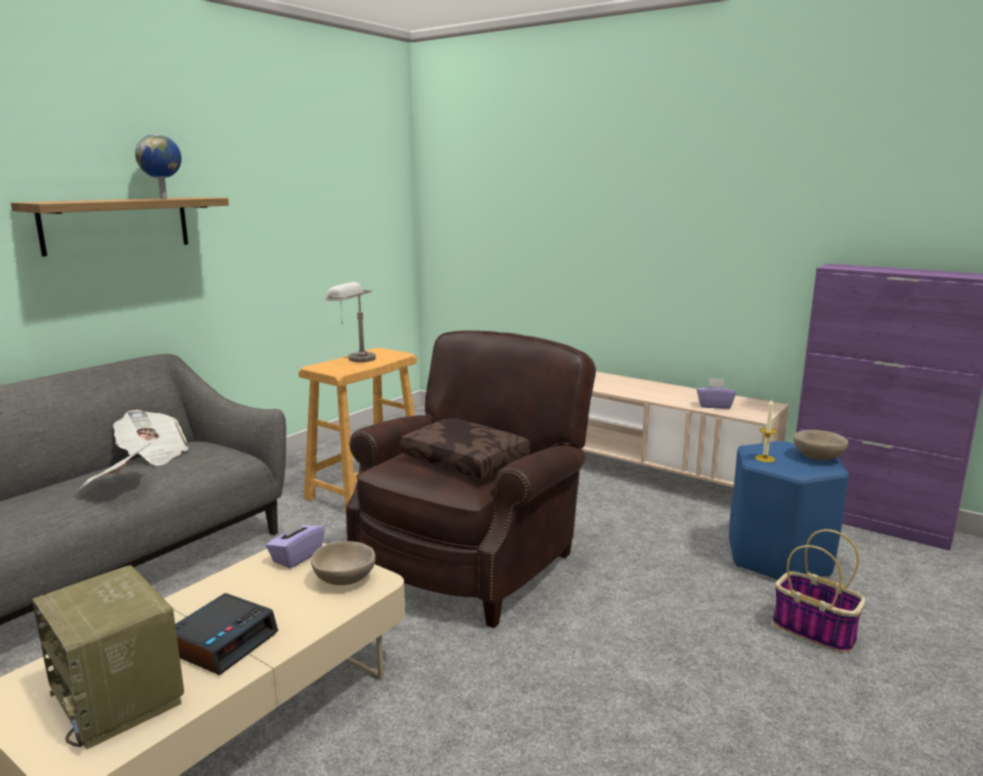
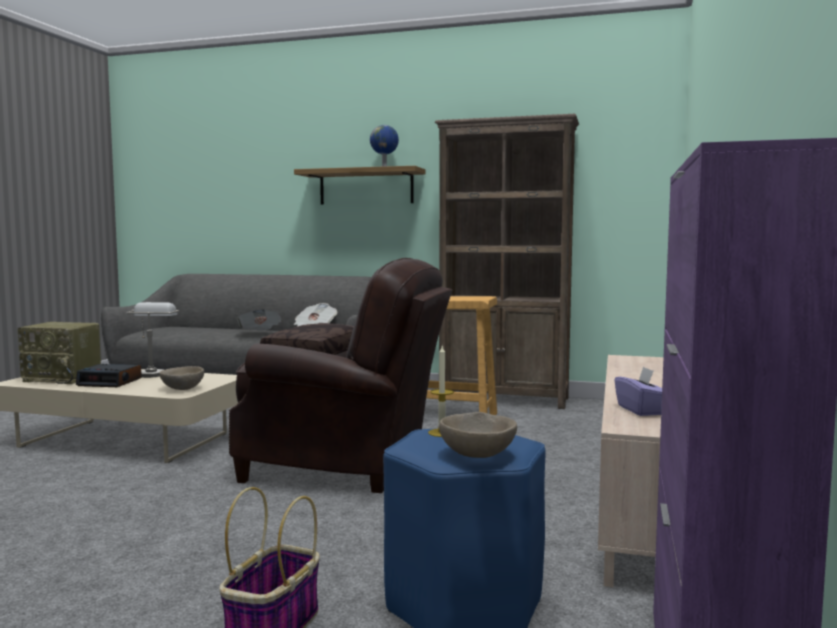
camera: 70 degrees right, 10 degrees down
(119, 697) = (64, 378): radio -> radio turned 105 degrees counterclockwise
(296, 557) = (212, 379): purple tissue box -> none
(329, 452) = (504, 399): none -> brown bookcase
(353, 358) = (451, 296): grey table lamp -> grey table lamp (154, 373)

